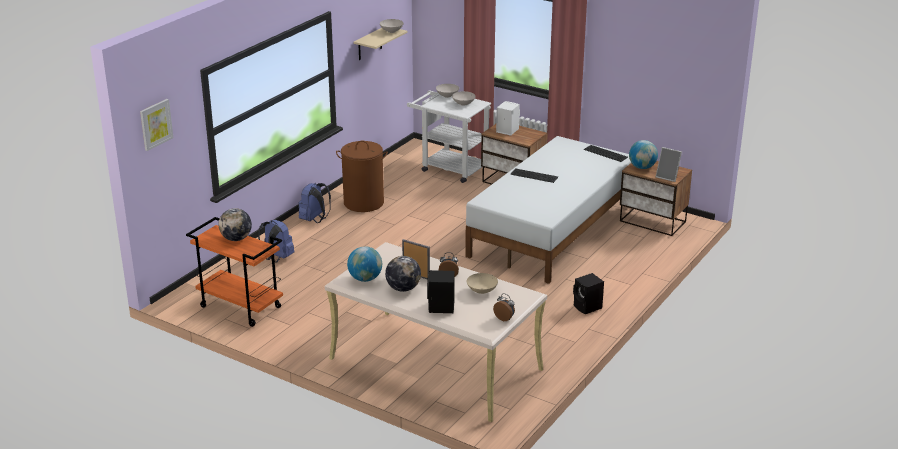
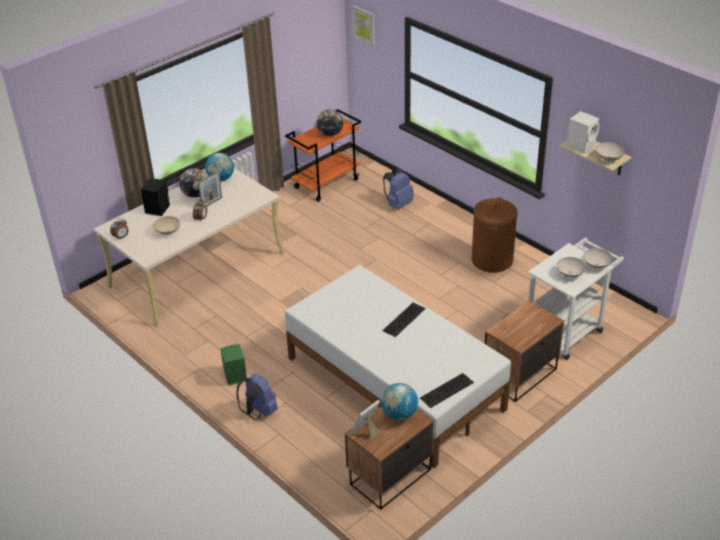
camera: 105 degrees right, 10 degrees up
(314, 220) = (463, 228): blue backpack -> blue backpack (258, 412)
(506, 130) = (532, 320): white speaker -> white speaker (581, 146)
(588, 307) = (234, 376): black speaker -> green speaker

